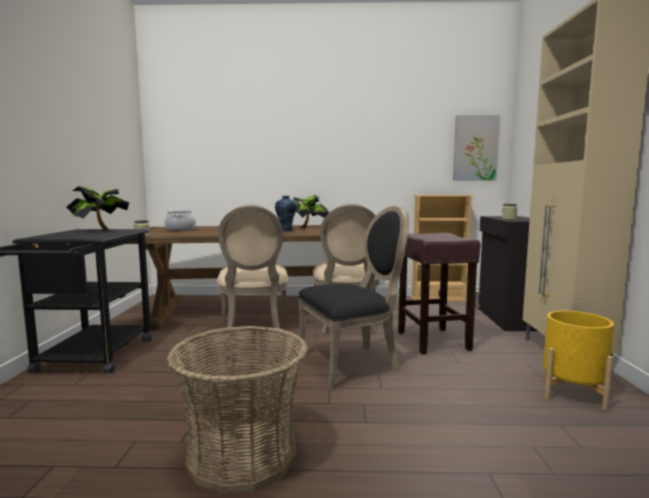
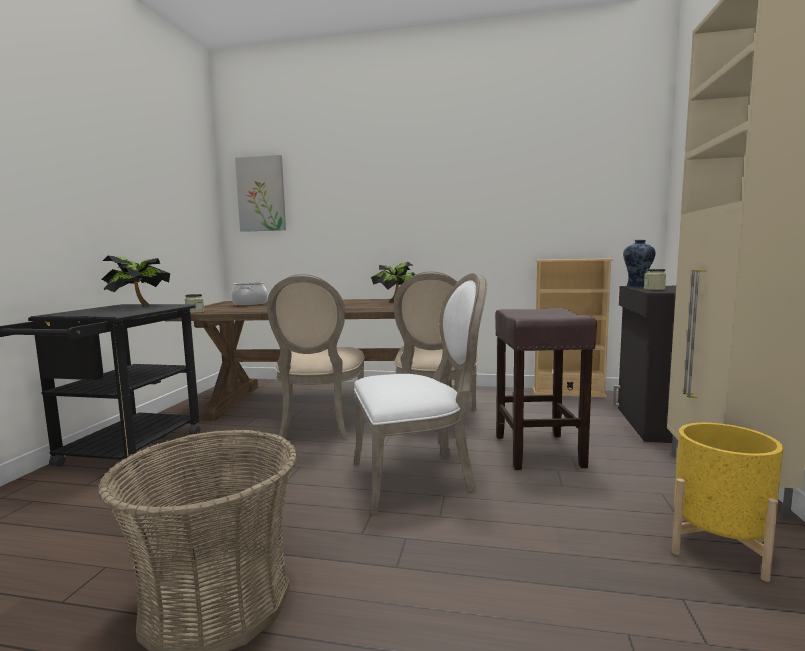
camera: 10 degrees right, 0 degrees up
(286, 231) = (366, 306): vase -> vase (637, 286)
(352, 363) = (418, 477): black chair -> white chair
(475, 148) = (618, 197): picture -> picture (261, 194)

